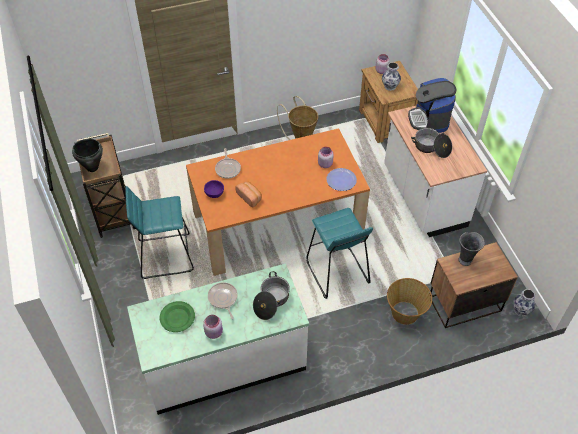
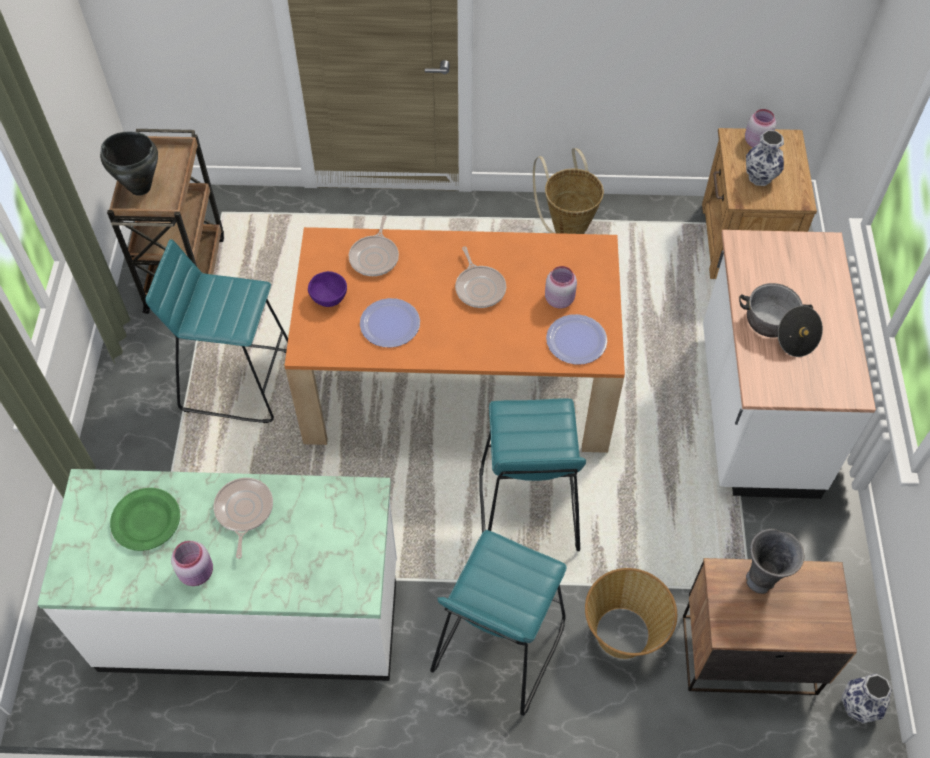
camera: 20 degrees right, 5 degrees up
(250, 197) = (390, 324): bread -> plate
(271, 301) = (328, 546): cooking pot -> none
(285, 169) = (479, 287): none -> frying pan
(350, 338) = (498, 647): none -> turquoise stool
(429, 120) = (799, 268): coffee machine -> none

